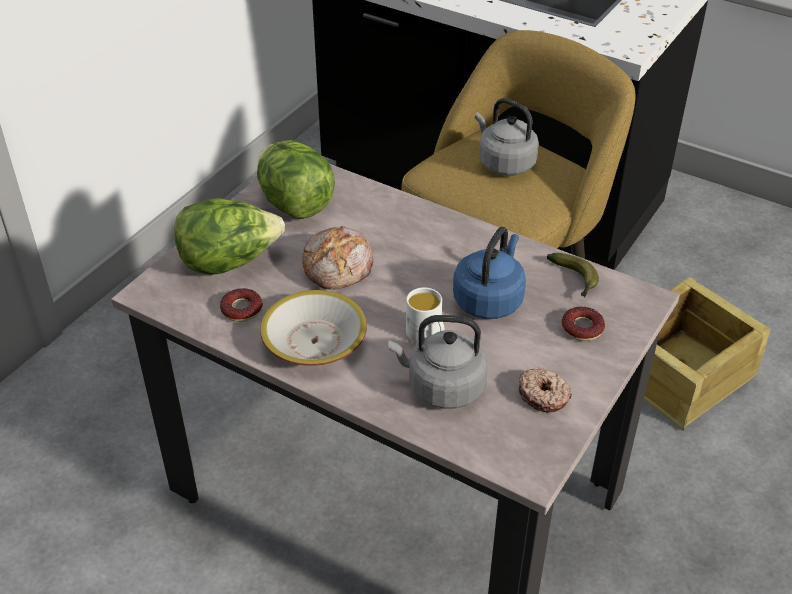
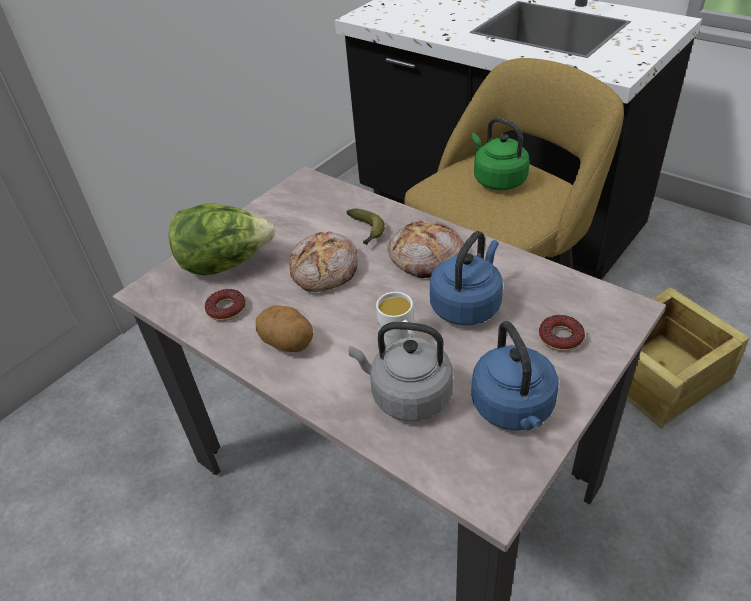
camera: 10 degrees right, 0 degrees up
(295, 204) = (297, 213): lettuce -> none
(314, 342) = (288, 343): bowl -> potato
(444, 253) = (428, 259): none -> bread
(504, 163) = (497, 180): grey kettle -> green kettle
(543, 395) = (514, 409): donut -> blue kettle
(575, 280) = (556, 287): banana -> banana (366, 232)

